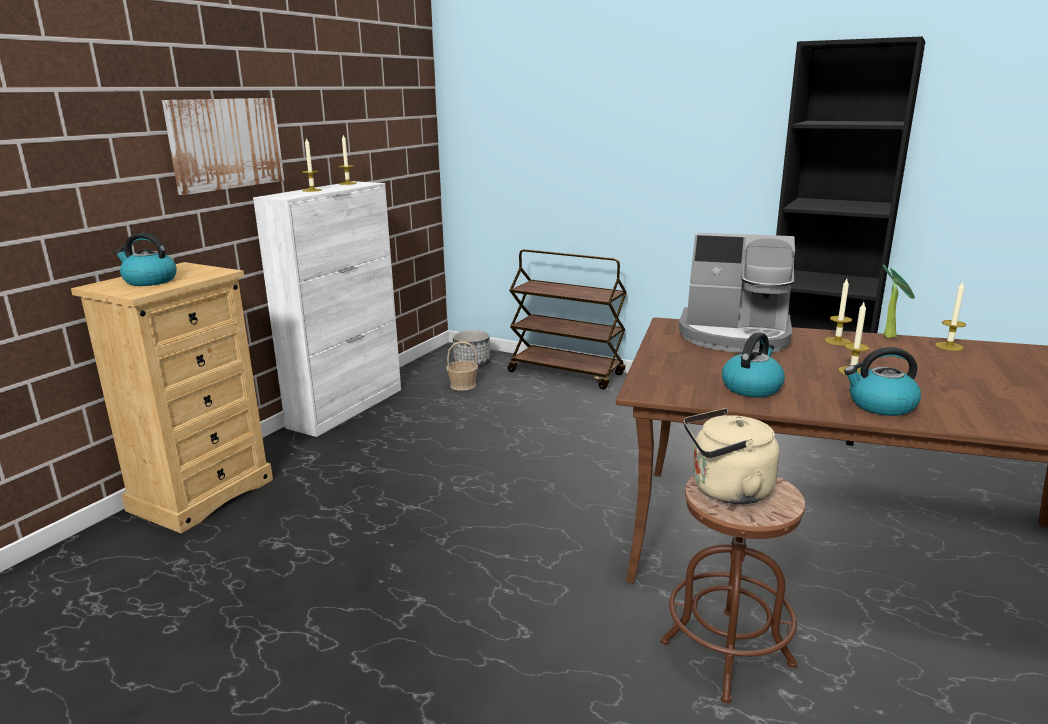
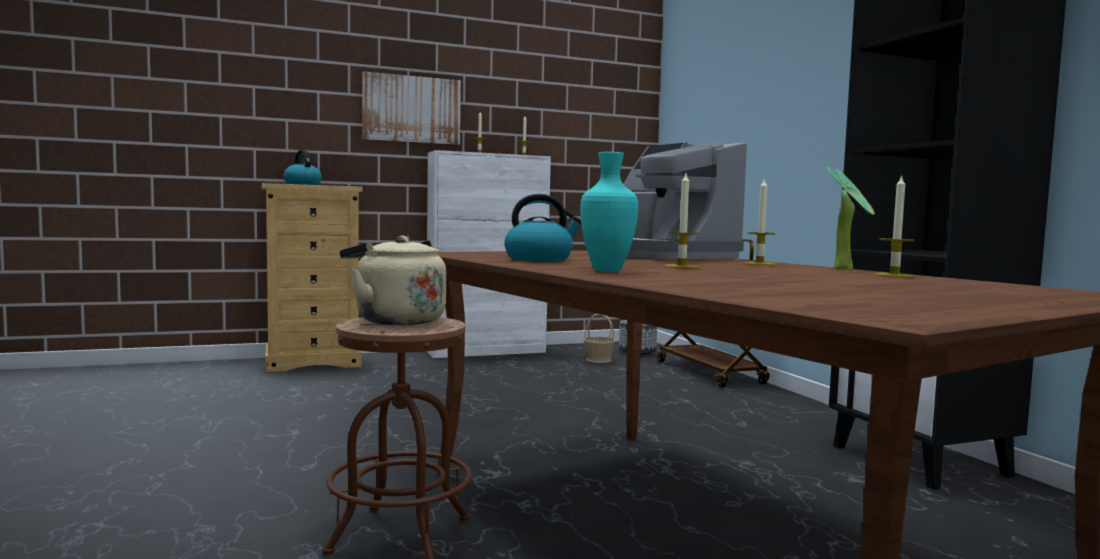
camera: 40 degrees right, 15 degrees down
(880, 405) = (607, 271): kettle -> turquoise vase

